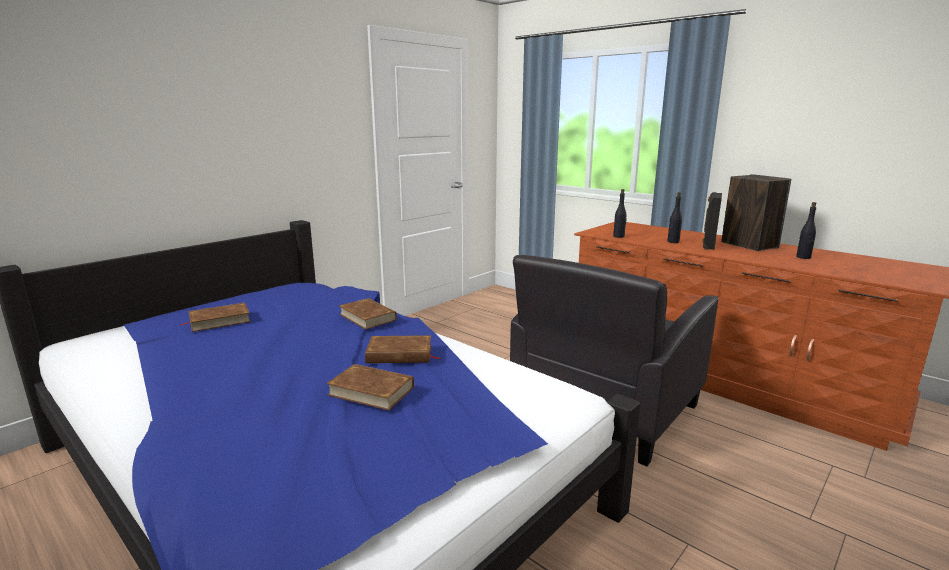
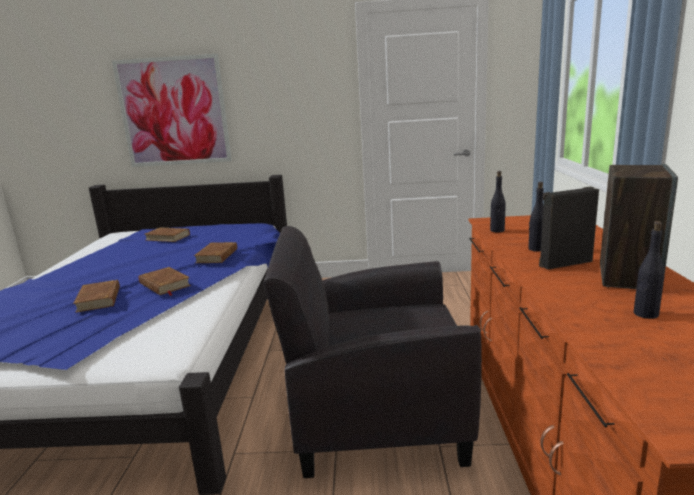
camera: 50 degrees right, 0 degrees up
(146, 138) = (173, 112): none -> picture

